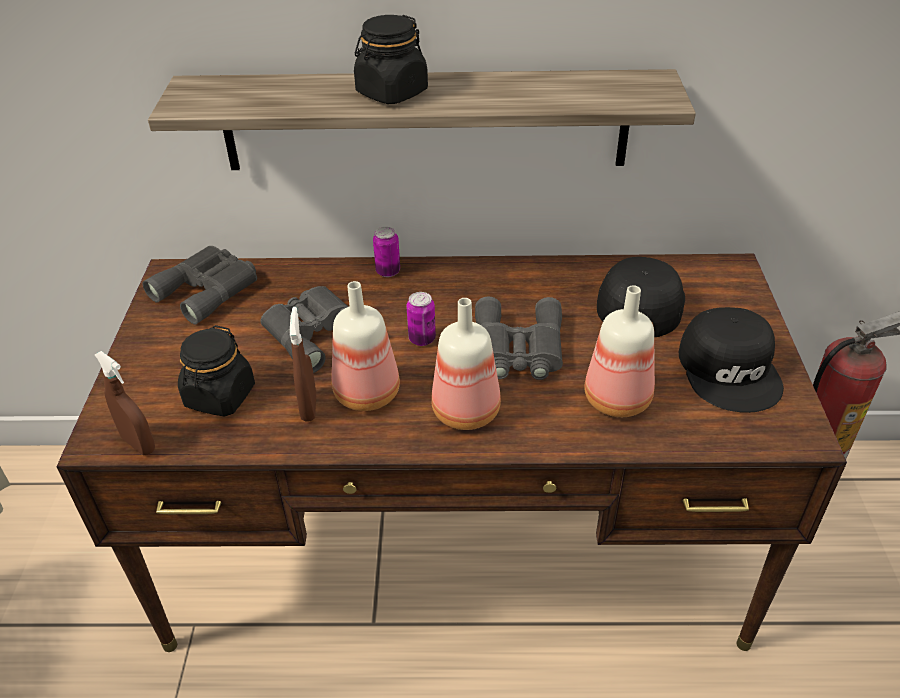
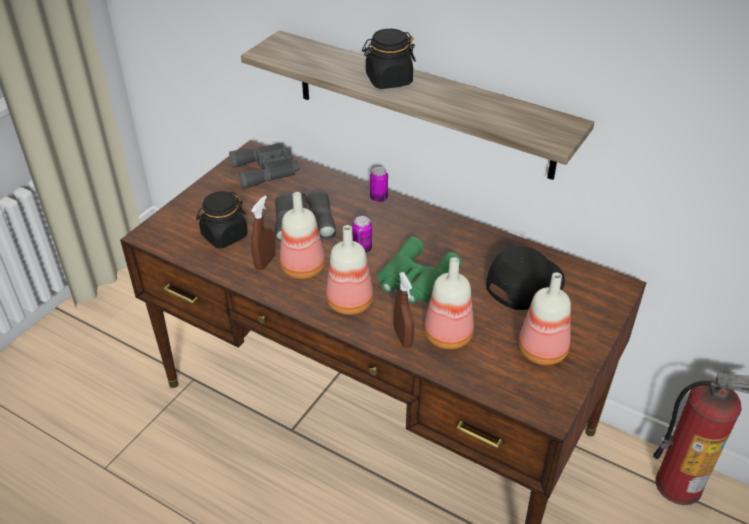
camera: 30 degrees right, 0 degrees up
(139, 444) = (165, 245): brown spray bottle -> brown spray bottle (403, 338)
(518, 349) = (415, 279): grey binoculars -> green binoculars
(731, 369) = (543, 350): black cap -> bottle

